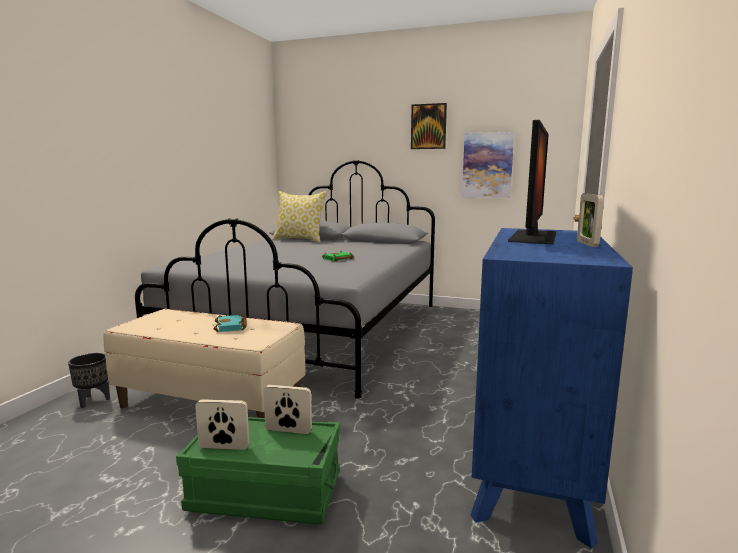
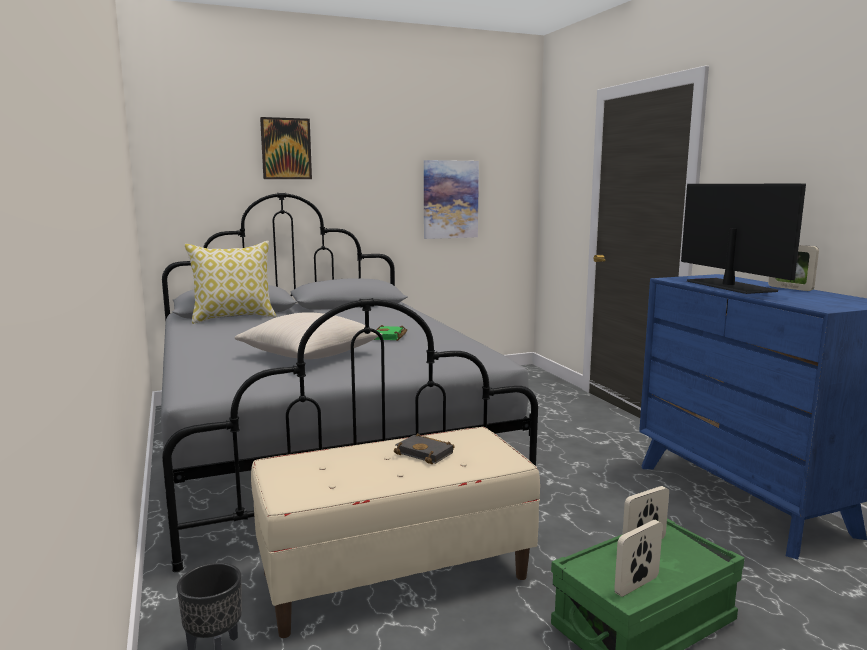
camera: 40 degrees left, 0 degrees up
(232, 327) = (426, 453): turquoise book -> black book
(265, 261) = (309, 355): none -> beige pillow
(428, 126) = (379, 149): picture -> picture (286, 148)

